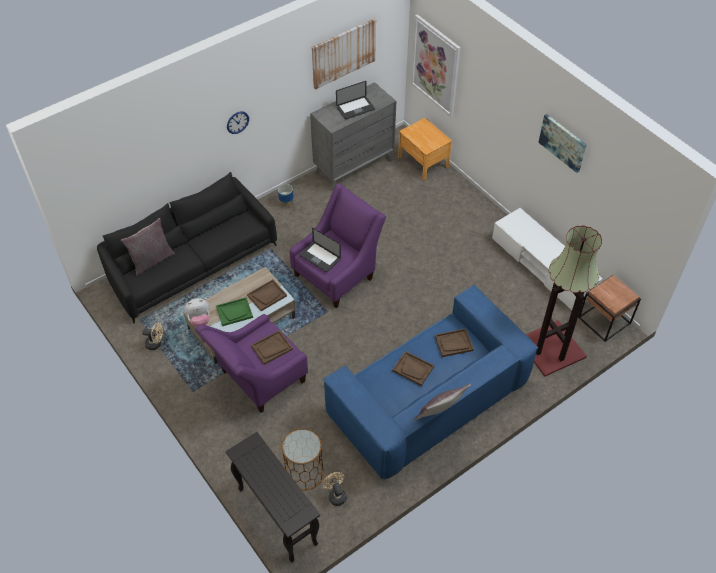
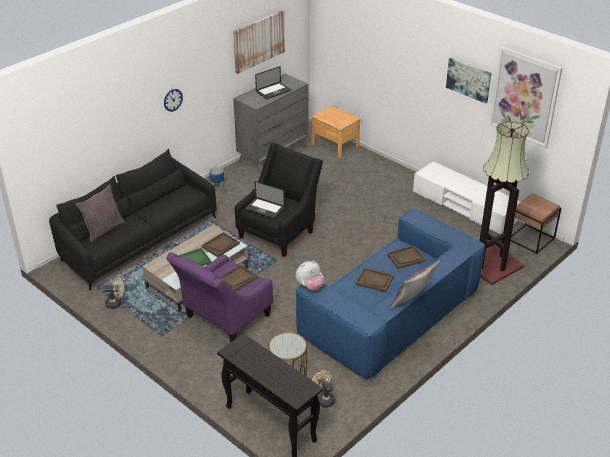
camera: 10 degrees left, 15 degrees down
(199, 320) = (159, 270): plush toy -> plush toy (310, 286)
(338, 274) = (279, 232): purple armchair -> black armchair
(435, 66) = (339, 50): picture -> picture (525, 97)

